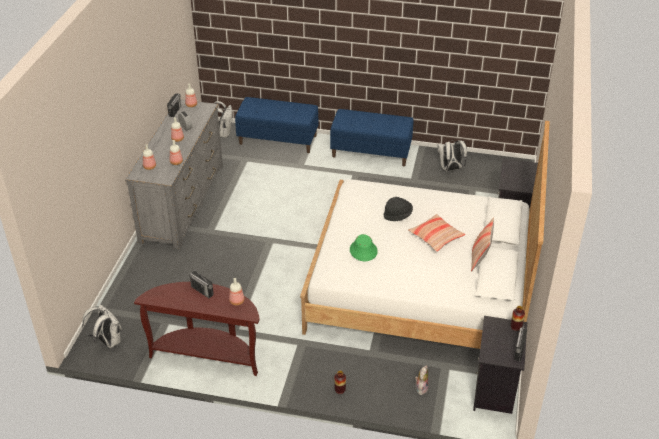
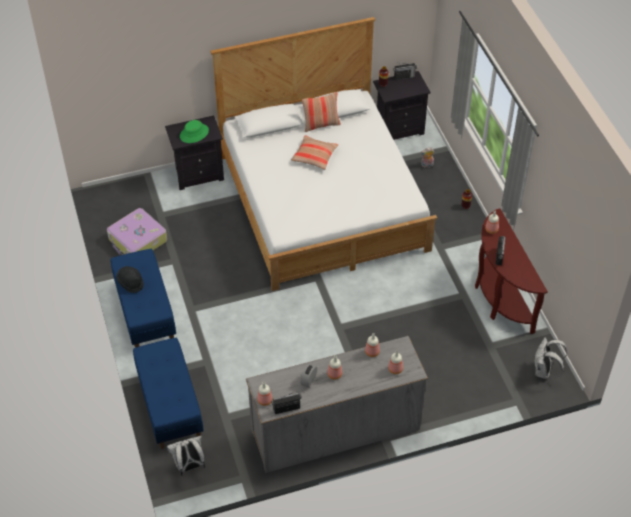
camera: 120 degrees left, 10 degrees up
(363, 251) = (365, 191): green hat -> green hat (194, 133)
(397, 215) = (306, 186): black hat -> black hat (131, 283)
(450, 169) = (137, 240): white backpack -> suitcase

